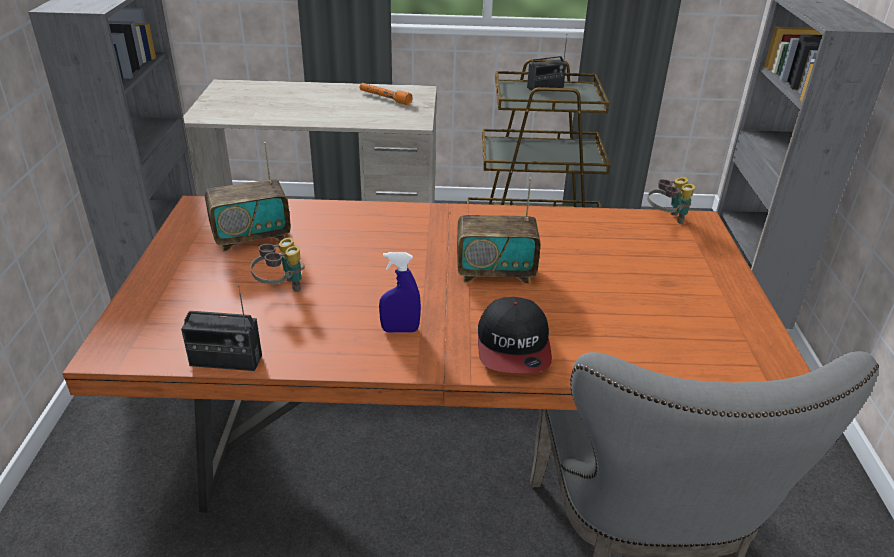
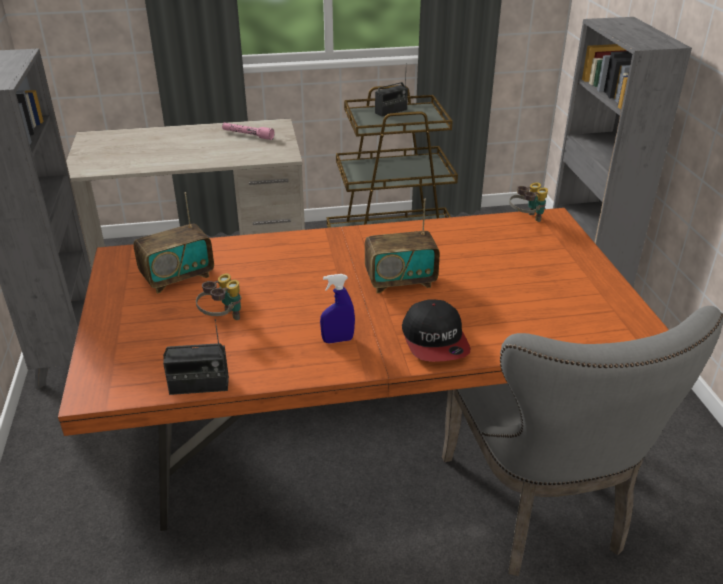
camera: 10 degrees left, 0 degrees up
(384, 98) = (247, 135): orange flashlight -> pink flashlight

